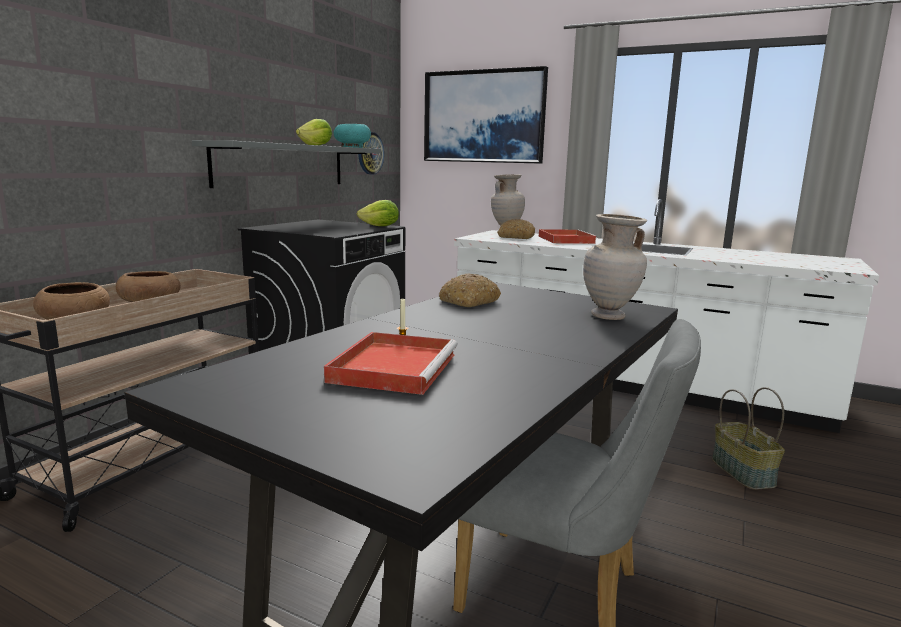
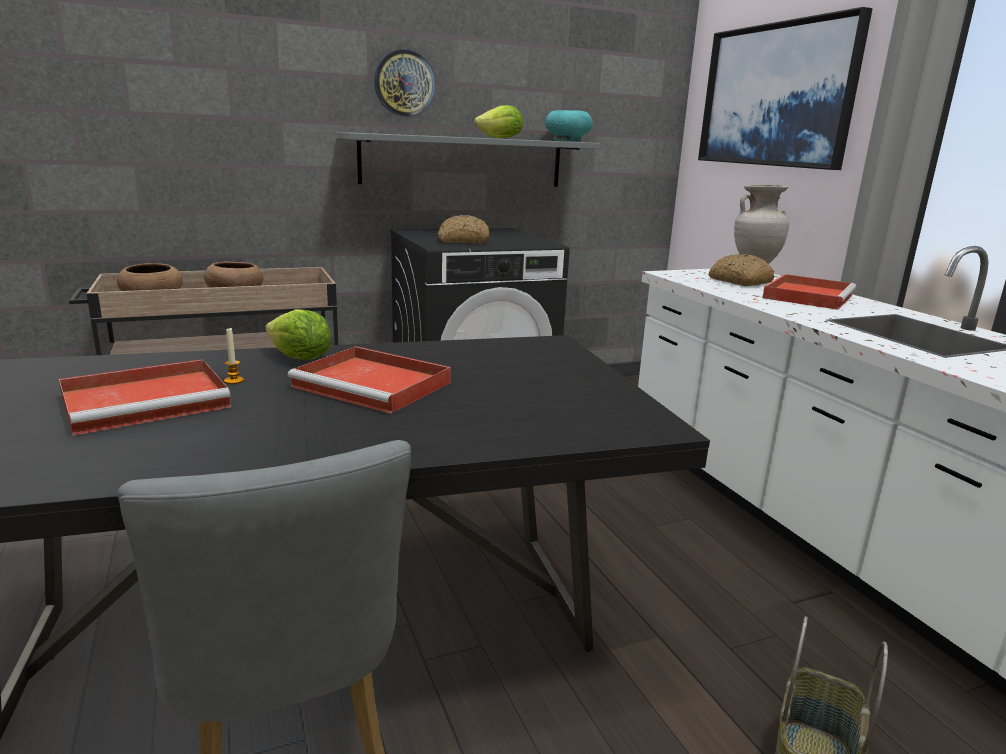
camera: 40 degrees right, 5 degrees up
(370, 153) = (618, 148): wall clock -> wall clock (404, 83)
(380, 226) = (536, 244): lettuce -> lettuce (299, 358)
(469, 301) = (454, 354): bread -> bread (463, 241)
(486, 324) = (375, 385): none -> red tray
(609, 317) = (552, 420): beige vase -> none

